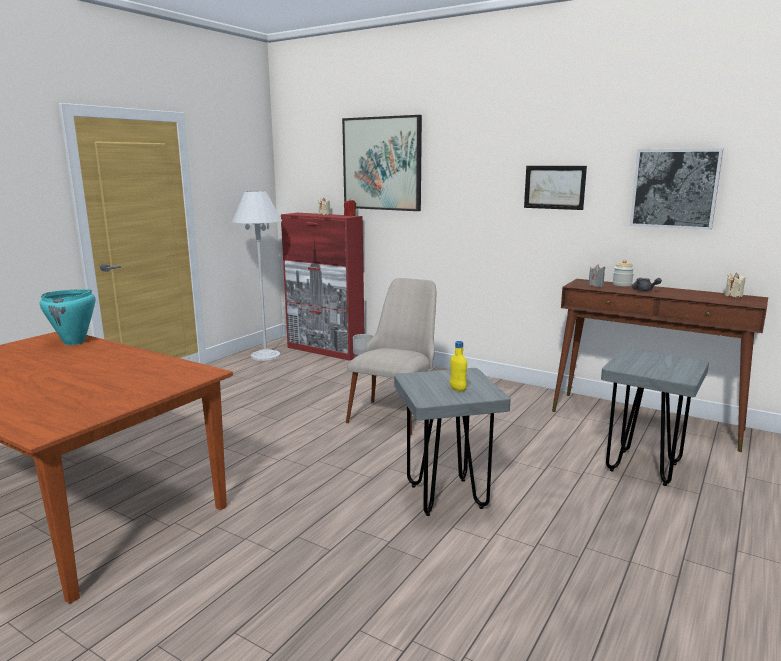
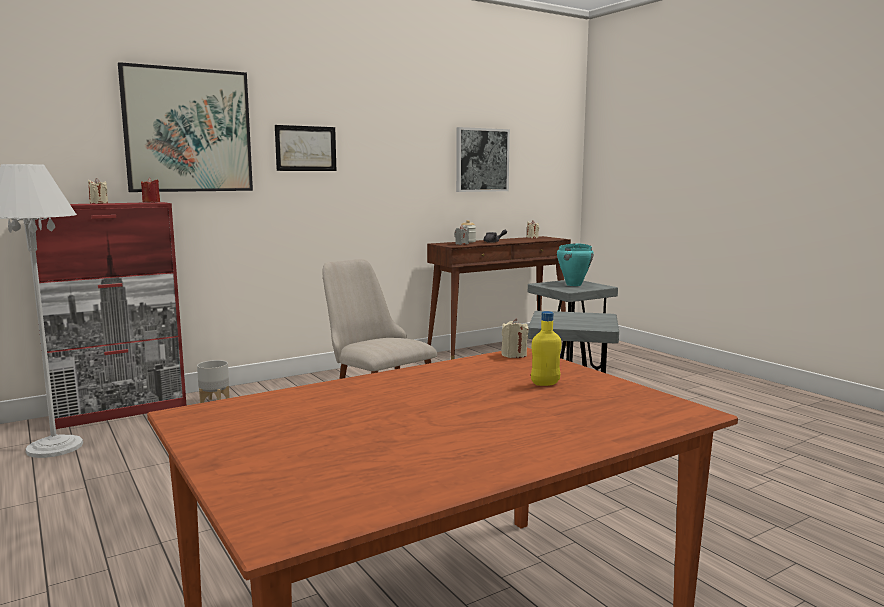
camera: 65 degrees left, 5 degrees down
(74, 342) = (269, 404): turquoise cooking pot -> turquoise cooking pot (574, 285)
(200, 371) = (514, 355): none -> beige candle
(457, 389) = (585, 319): yellow bottle -> yellow bottle (545, 384)
(554, 187) = (395, 160): picture -> picture (306, 148)

